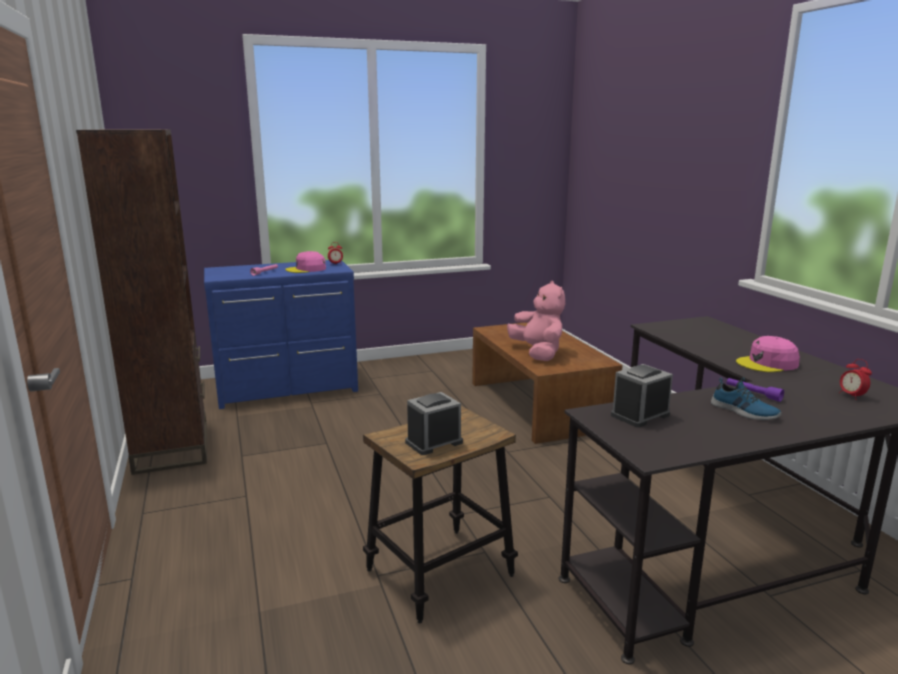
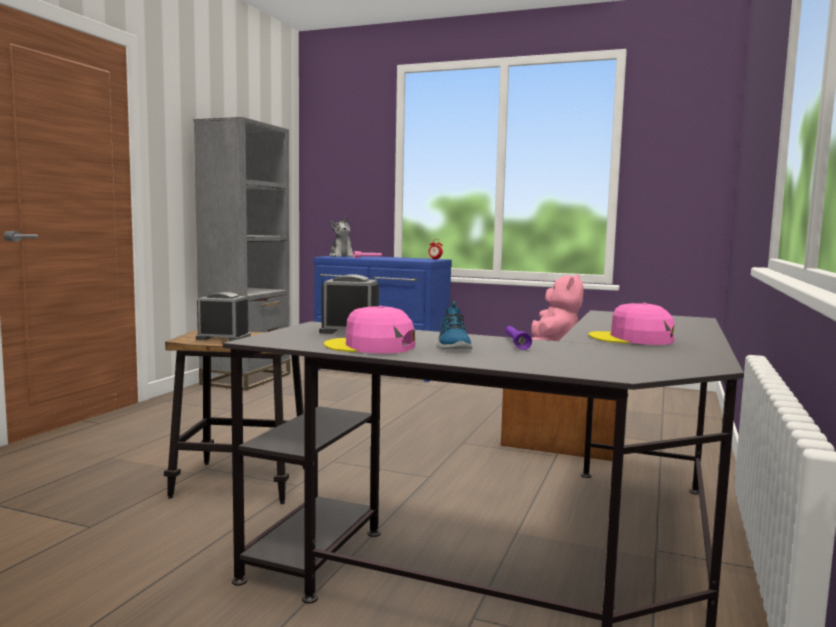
camera: 40 degrees right, 10 degrees down
(172, 447) = (246, 379): brown bookcase -> grey bookcase
(226, 273) = (342, 256): none -> plush toy
(306, 269) = (402, 259): pink cap -> pink cap (370, 346)
(851, 396) = (634, 363): alarm clock -> none

